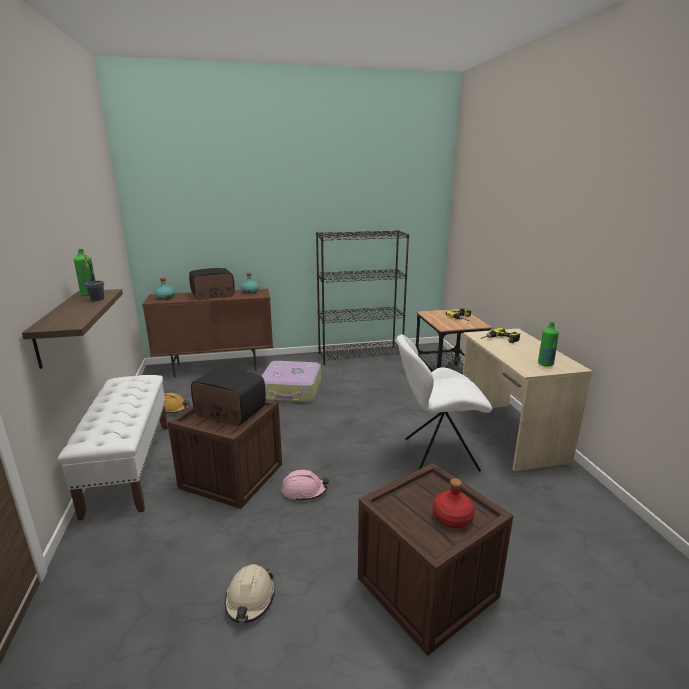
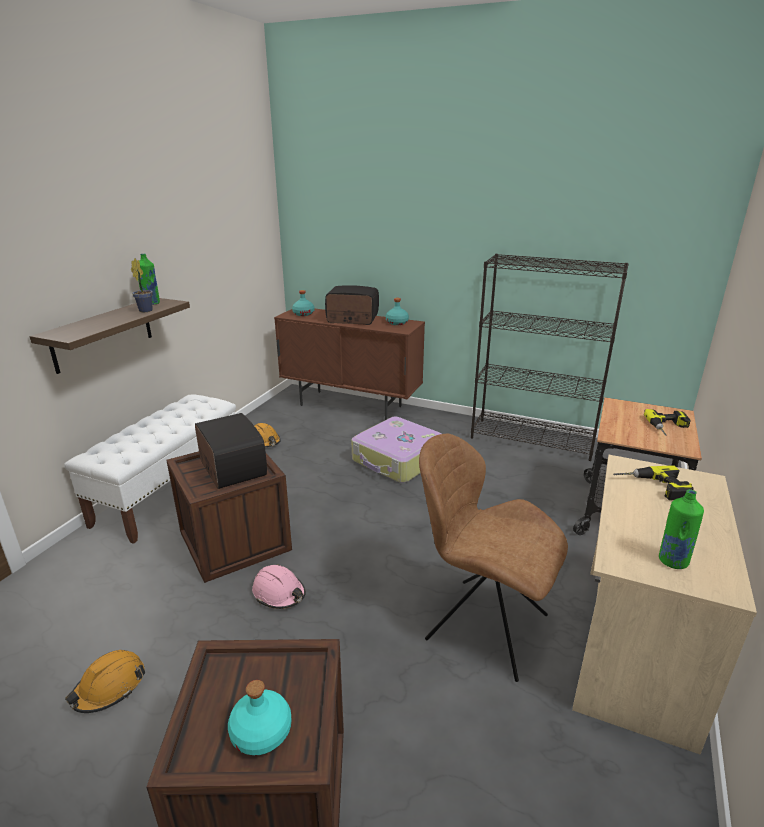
camera: 35 degrees right, 5 degrees up
(250, 599) = (109, 687): beige hard hat -> orange hard hat
(437, 454) = (482, 625): white chair -> brown chair
(452, 518) = (261, 732): red bottle -> turquoise bottle

